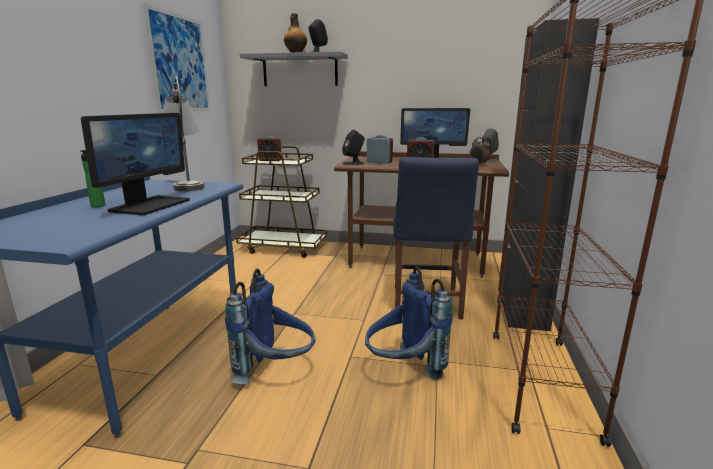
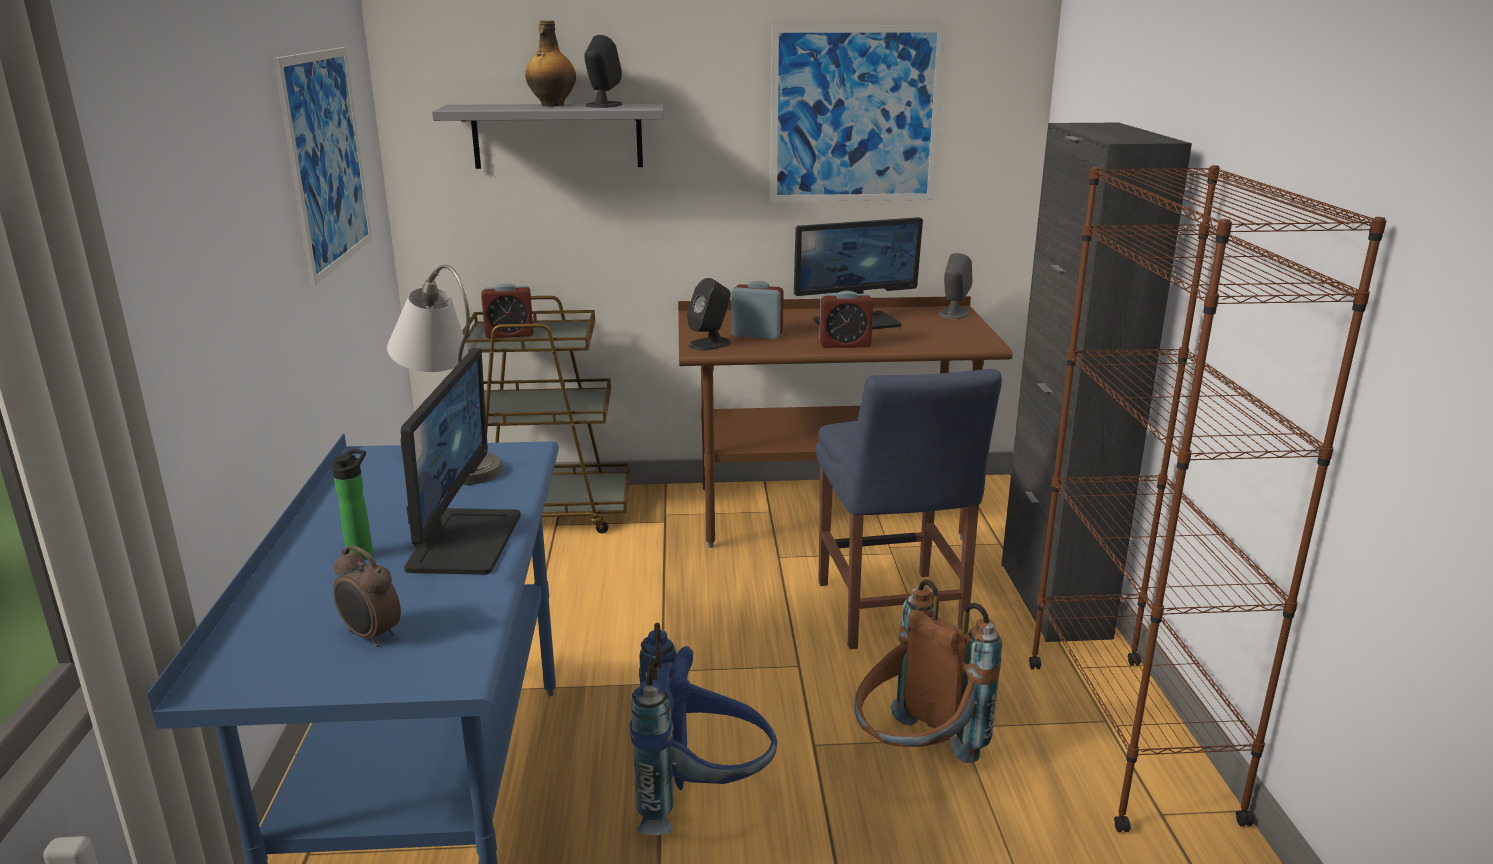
camera: 15 degrees left, 5 degrees up
(403, 371) = (914, 757): blue backpack -> brown backpack
(440, 59) = (854, 115): none -> picture
(478, 165) = (947, 331): alarm clock -> alarm clock (371, 636)

